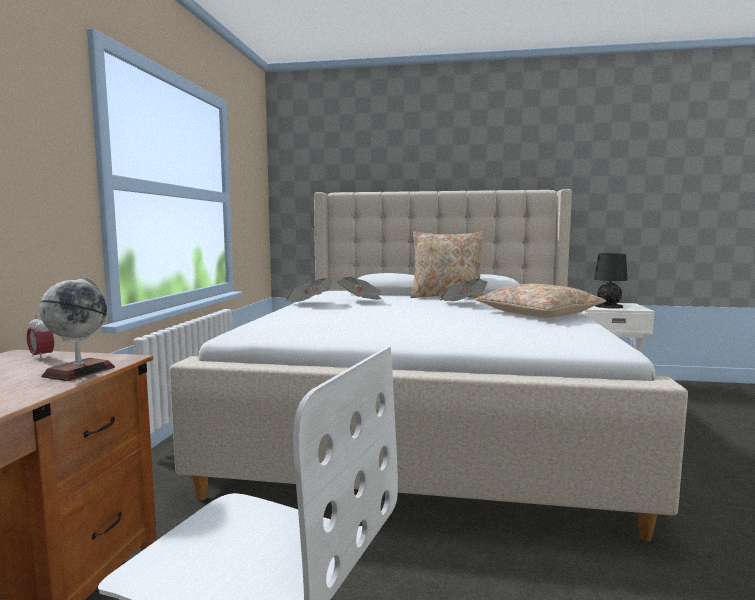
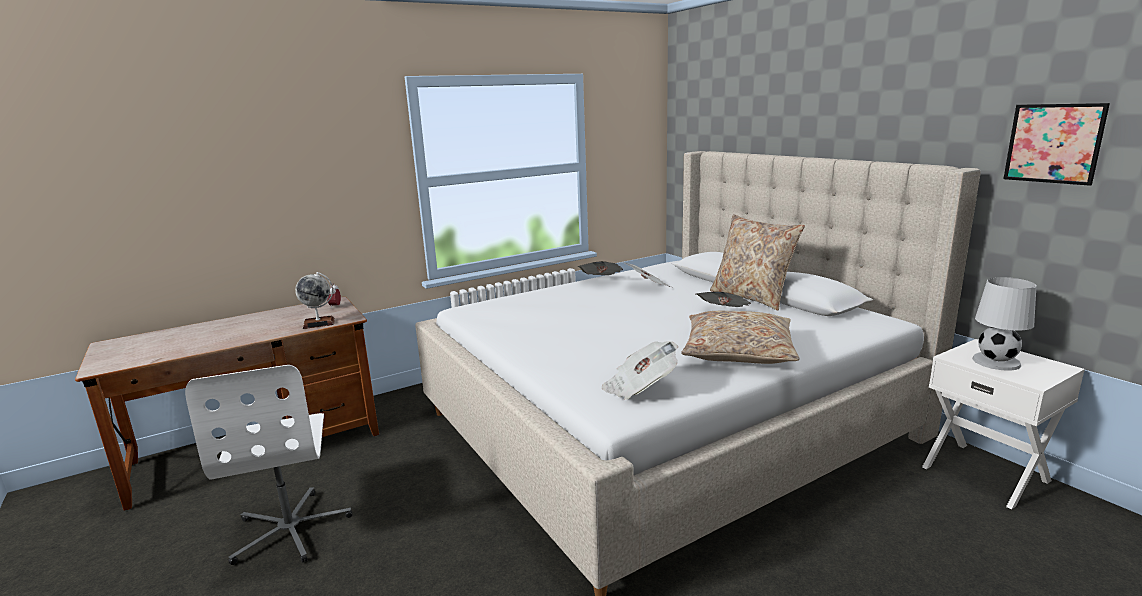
camera: 50 degrees right, 10 degrees up
(567, 335) = (639, 388): none -> newspaper
(601, 174) = (1053, 143): none -> picture
(608, 306) = (996, 361): black table lamp -> white table lamp

